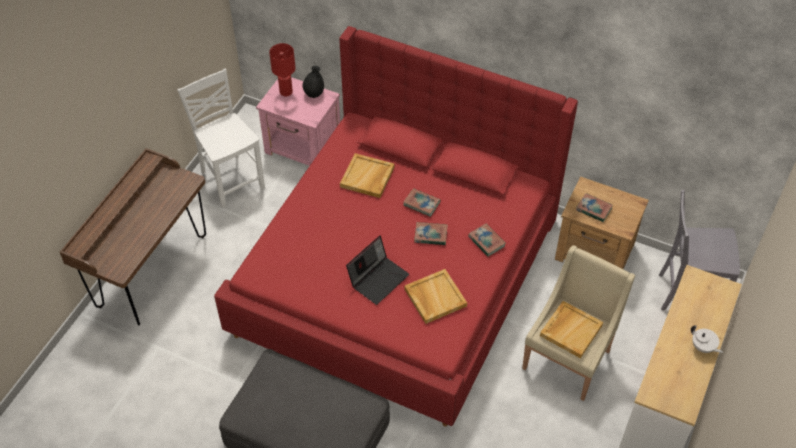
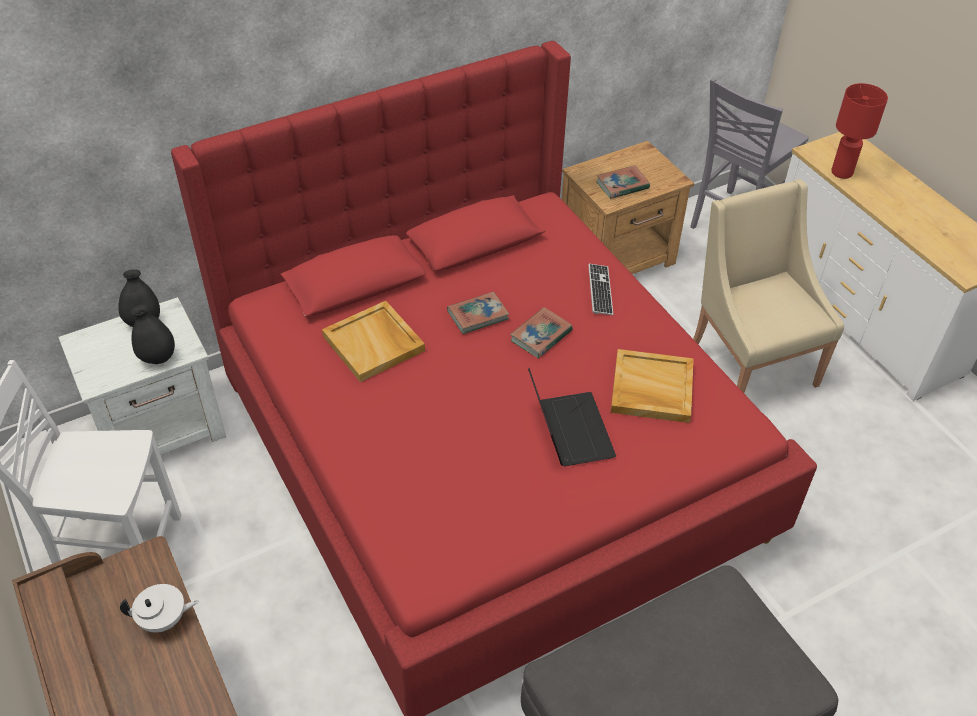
camera: 55 degrees left, 5 degrees down
(286, 92) = (100, 351): red table lamp -> red table lamp (842, 173)
(299, 112) = (157, 357): none -> black vase
(303, 147) = (161, 427): pink nightstand -> white nightstand
(486, 241) = (600, 290): book -> keyboard
(570, 330) = (774, 307): beige tray -> none
(703, 347) = (920, 198): white teapot -> white teapot (164, 620)

